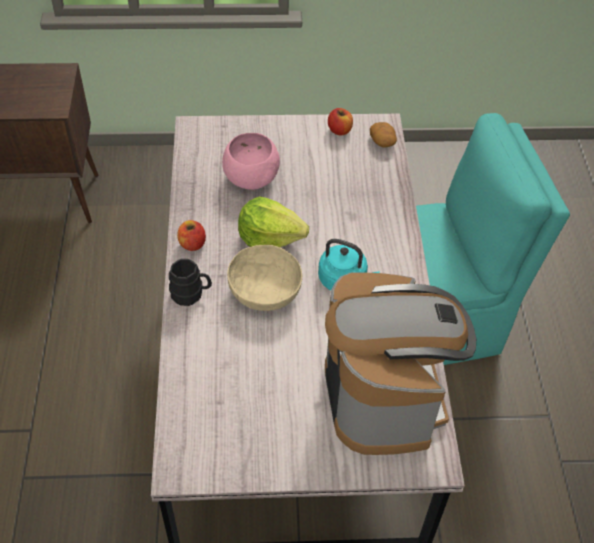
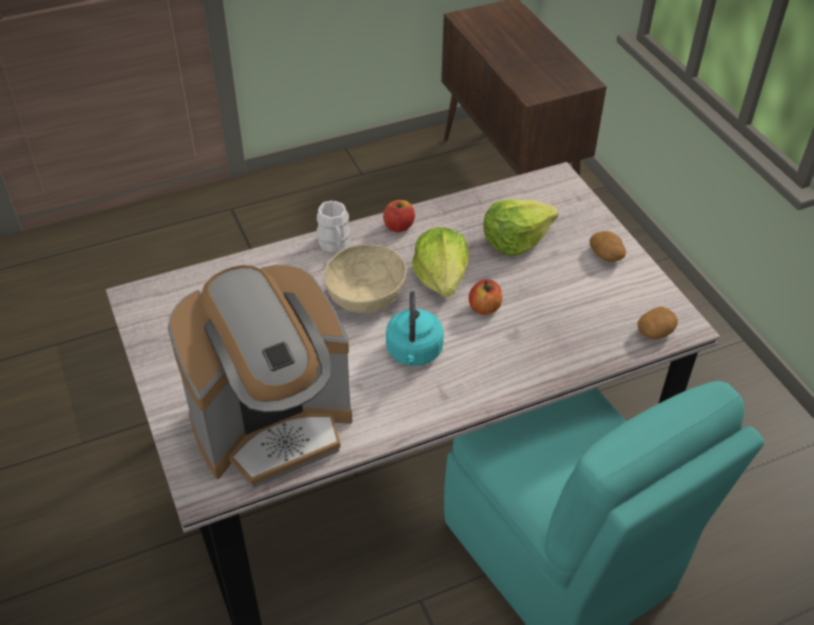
camera: 70 degrees right, 5 degrees down
(191, 294) = (335, 245): black mug -> white mug
(250, 178) = (515, 240): pink bowl -> lettuce
(295, 135) = (606, 255): none -> potato
(339, 130) = (644, 289): apple -> apple (484, 308)

